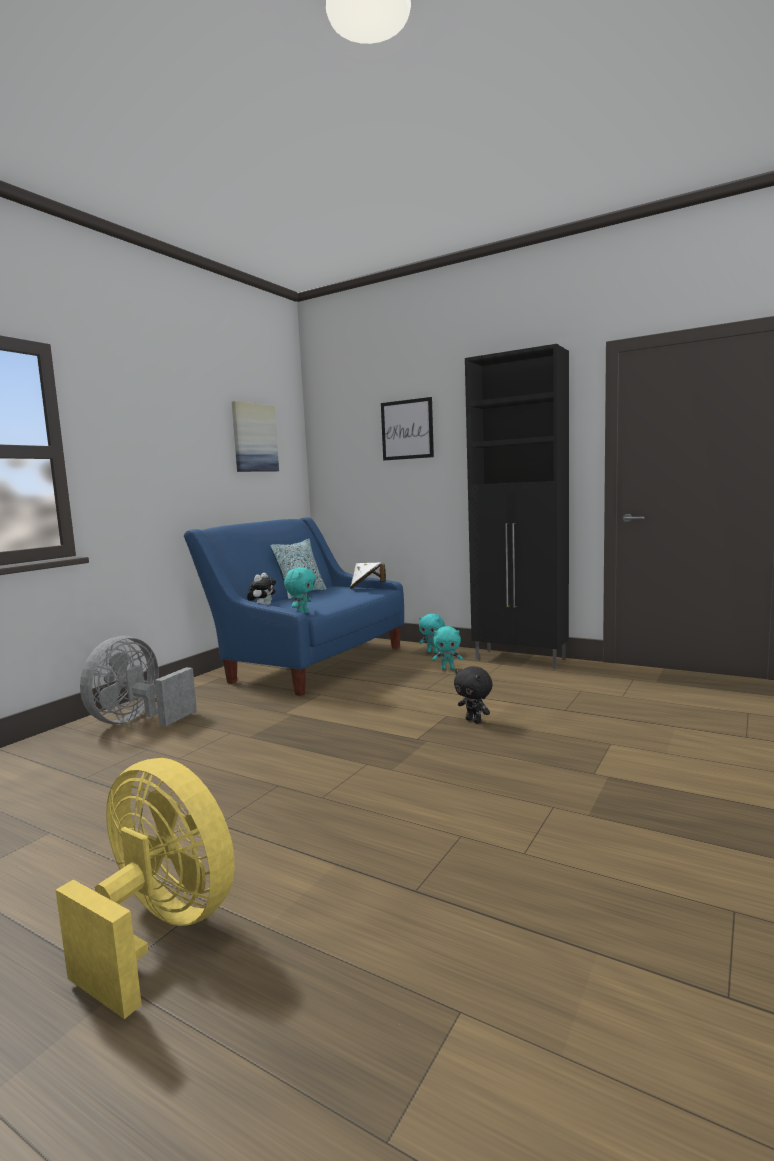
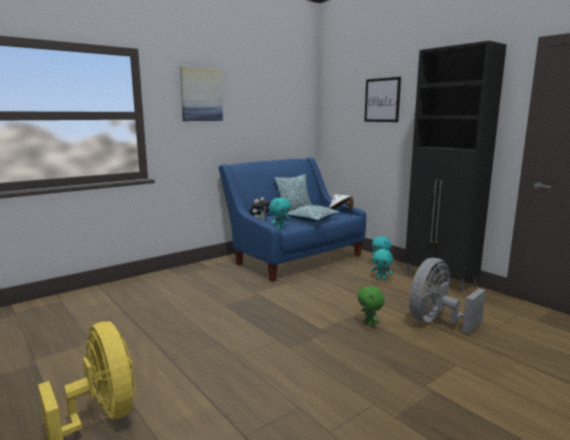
camera: 20 degrees right, 5 degrees up
(137, 721) = (172, 281): grey fan -> grey fan (436, 322)
(254, 438) = (276, 102): picture -> picture (201, 94)
(337, 599) = (311, 219): none -> pillow
(474, 721) = (369, 324): black plush toy -> green plush toy

